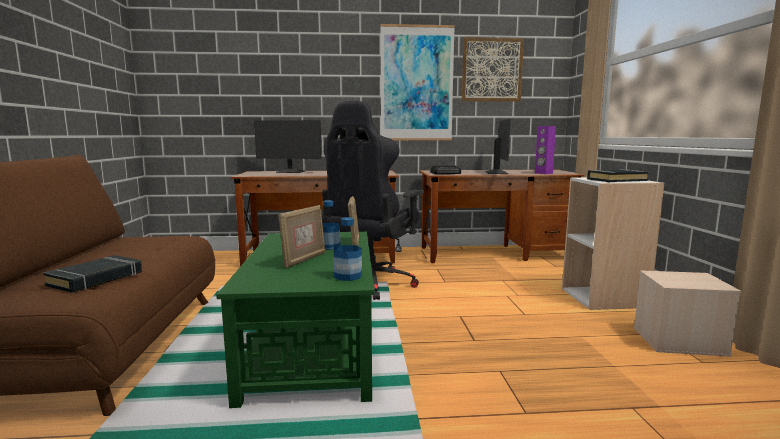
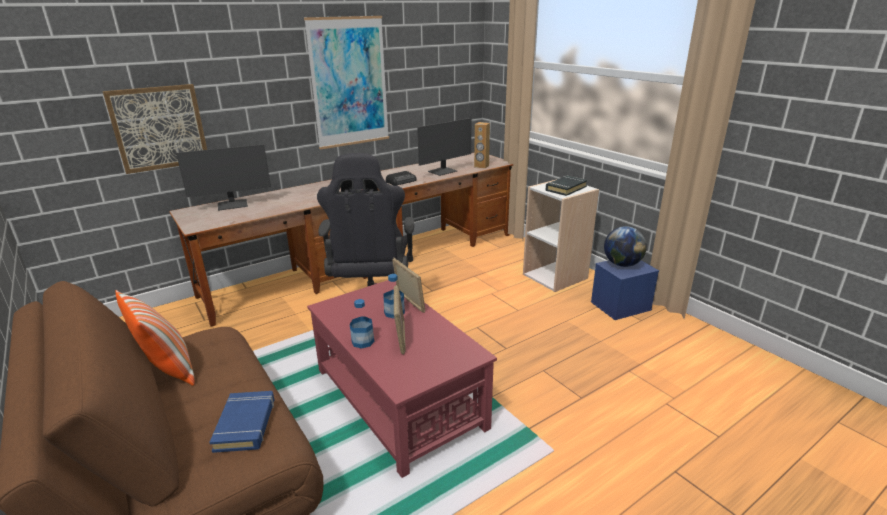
camera: 30 degrees left, 15 degrees up
(96, 279) = (246, 425): black book -> blue book
(120, 245) = (168, 370): none -> pillow
(313, 346) = (398, 397): green coffee table -> red coffee table
(347, 276) = (460, 348): bottle -> bottle (363, 341)
(492, 69) = (419, 60): picture -> picture (159, 127)
(497, 173) = (443, 171): monitor -> monitor turned 75 degrees clockwise
(543, 173) = (481, 166): purple speaker -> brown speaker
(678, 341) = (620, 306): beige storage box -> blue storage box
(680, 277) = (622, 264): none -> globe

